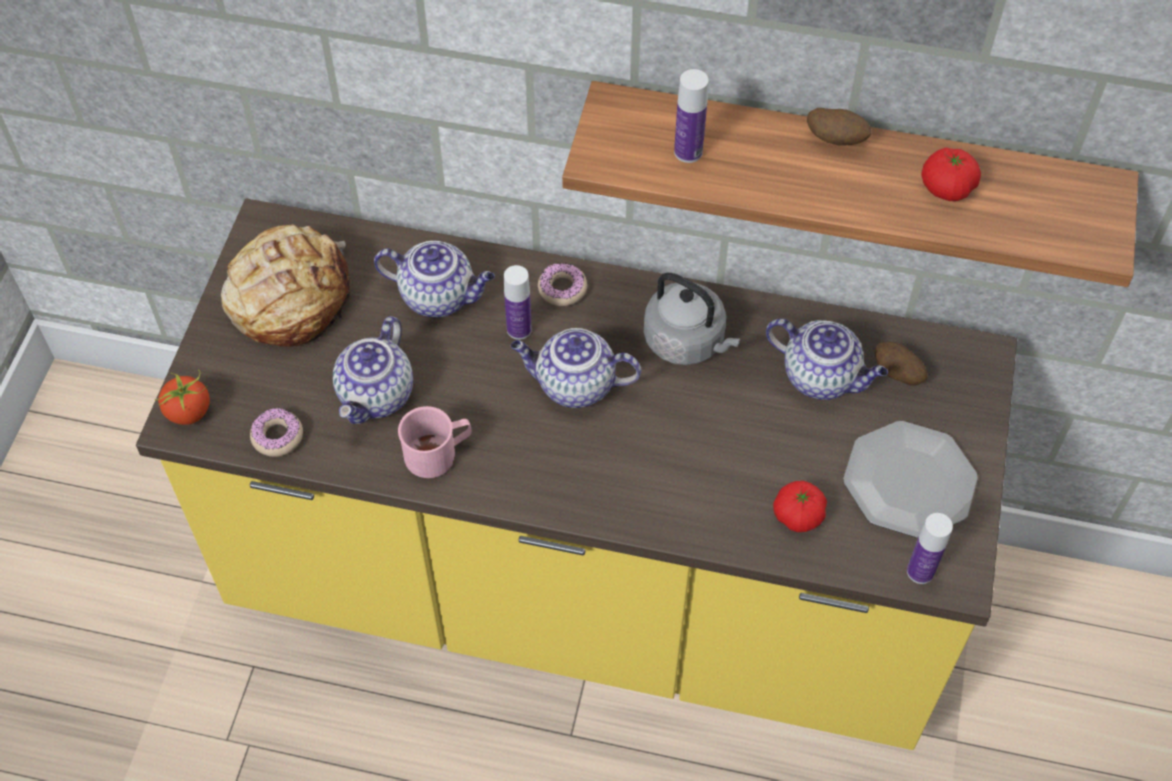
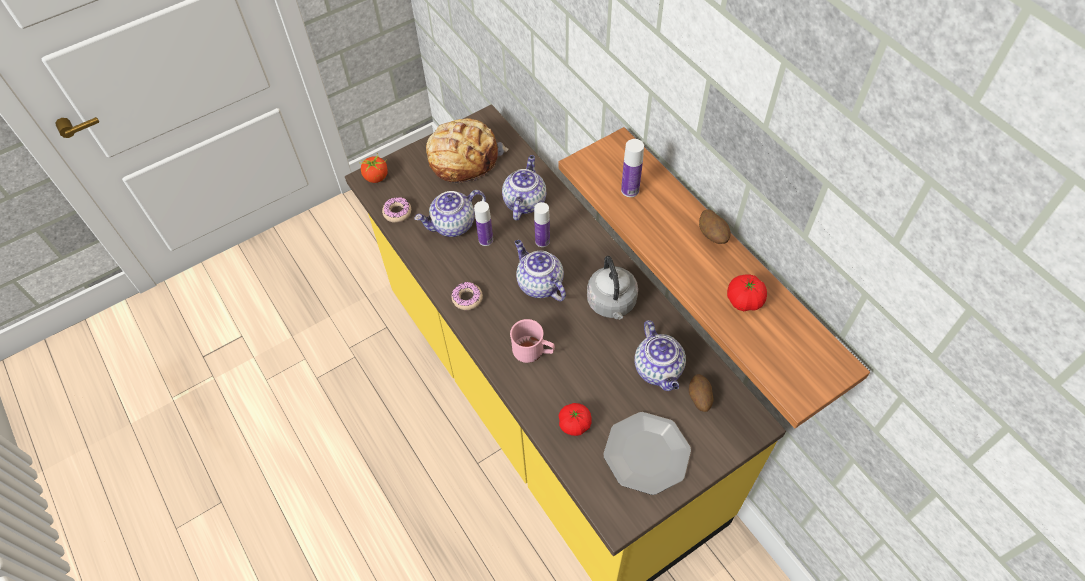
camera: 45 degrees right, 0 degrees up
(438, 453) = (450, 268): pink mug -> pink mug (533, 351)
(439, 296) = (524, 201): teapot -> teapot turned 135 degrees counterclockwise
(562, 289) = (581, 237): donut -> donut (467, 298)
(920, 571) = (603, 500): bottle -> bottle (485, 240)

